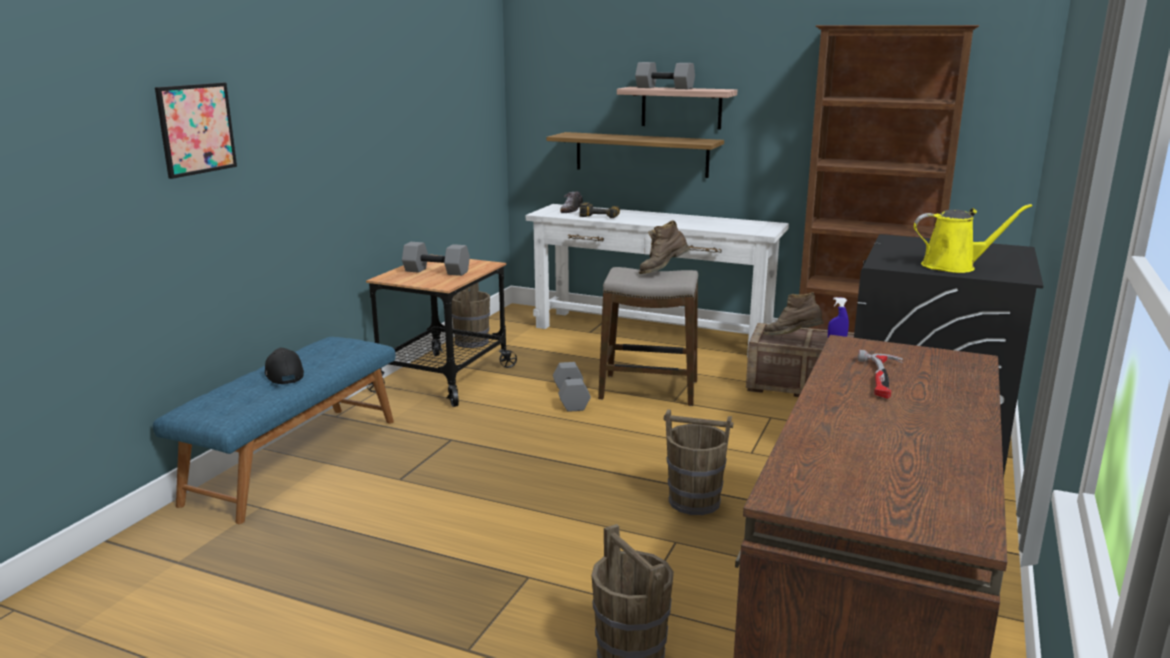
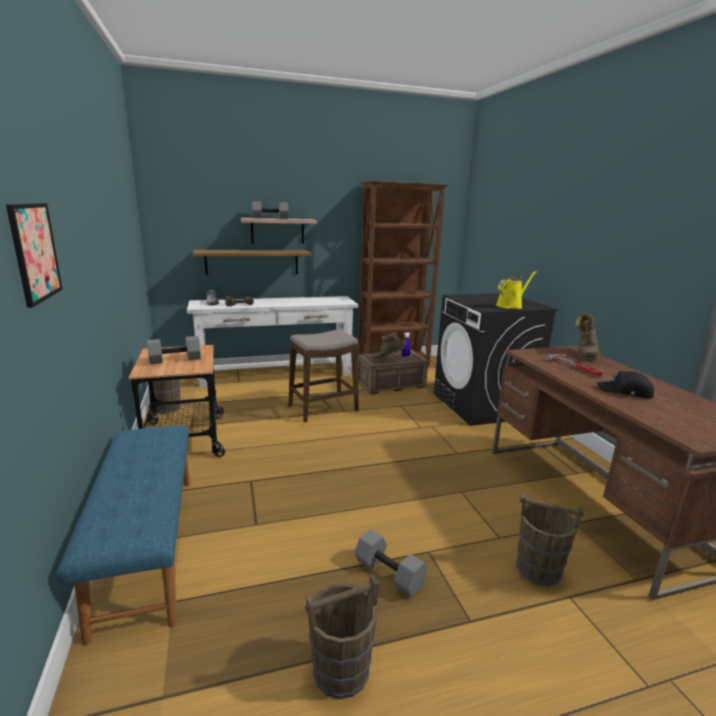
camera: 40 degrees left, 0 degrees up
(284, 374) = (139, 475): black cap -> black cap (625, 392)
(572, 399) = (288, 427): grey dumbbell -> grey dumbbell (390, 573)
(662, 272) = (324, 333): brown boot -> brown boot (585, 355)
(695, 502) = (436, 465): brown bucket -> brown bucket (341, 670)

